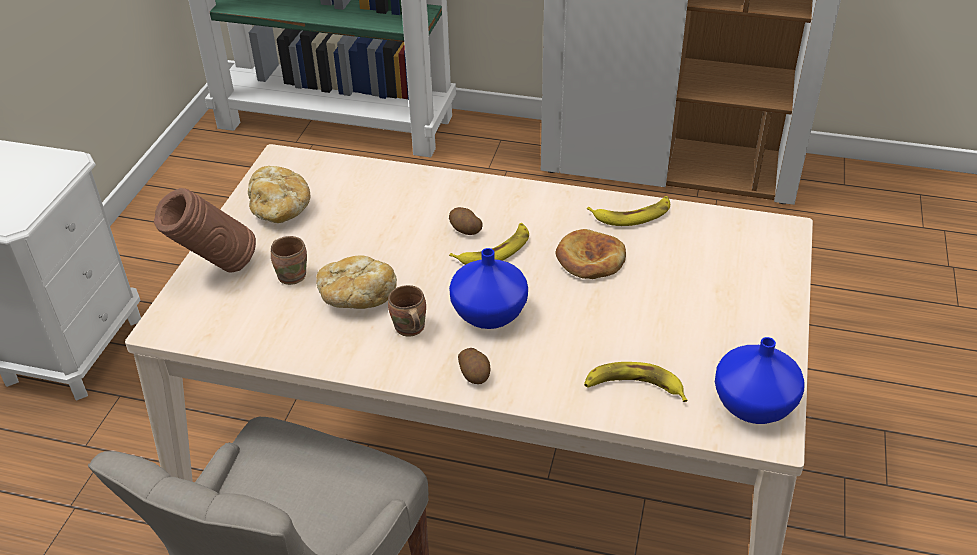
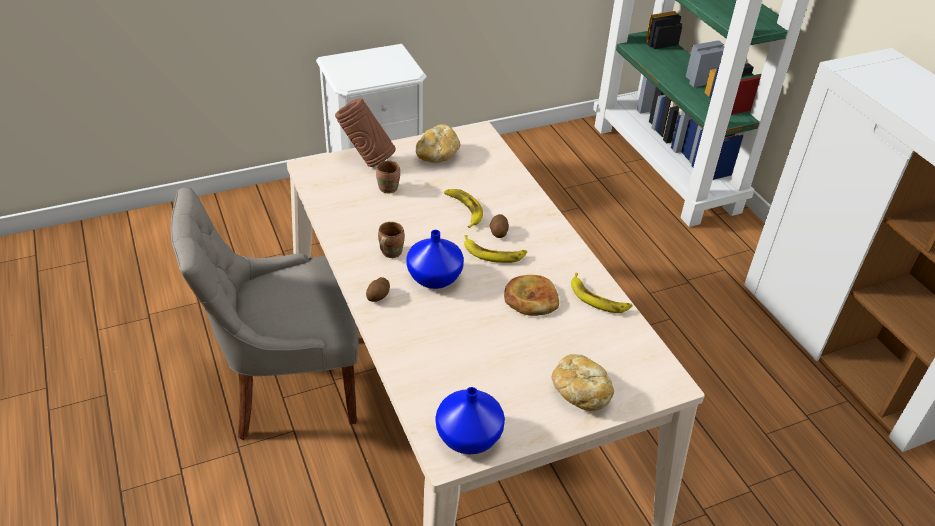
camera: 50 degrees right, 0 degrees up
(356, 297) = (395, 220): bread -> bread (580, 392)
(633, 387) = (431, 370): banana -> banana (463, 210)

